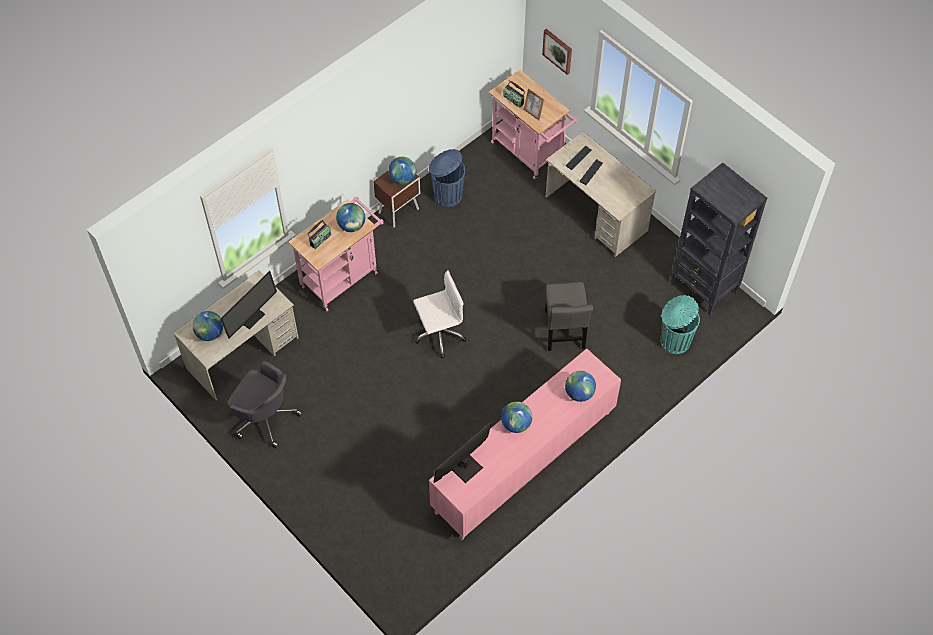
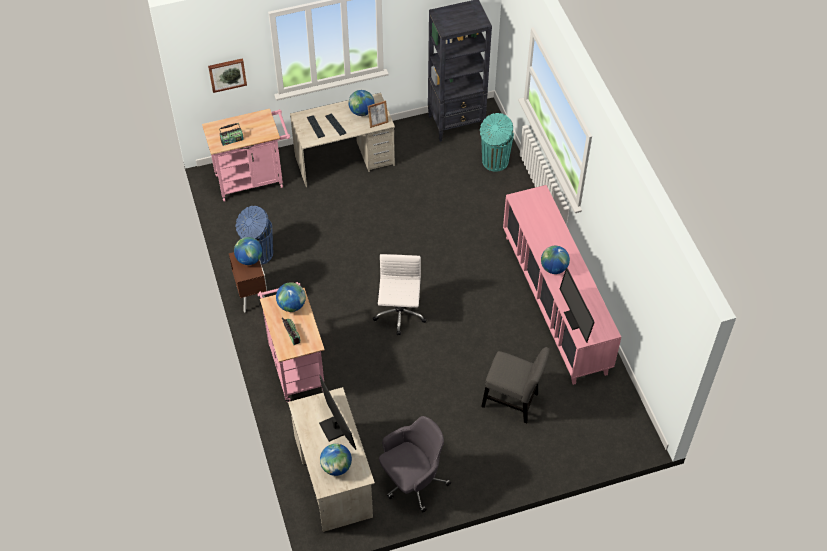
camera: 65 degrees left, 5 degrees down
(533, 113) = (255, 133): picture frame -> picture frame (378, 123)
(564, 332) = (447, 228): grey chair -> grey chair (512, 401)
(579, 393) = (545, 216): globe -> globe (361, 112)

